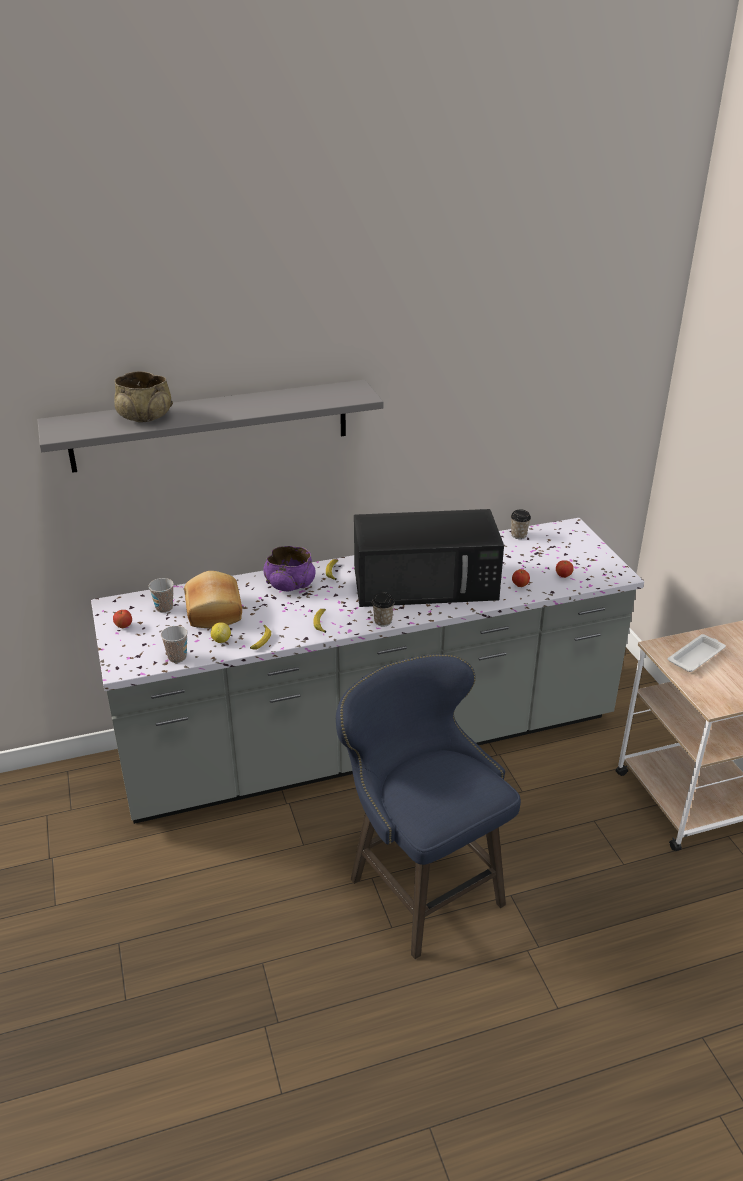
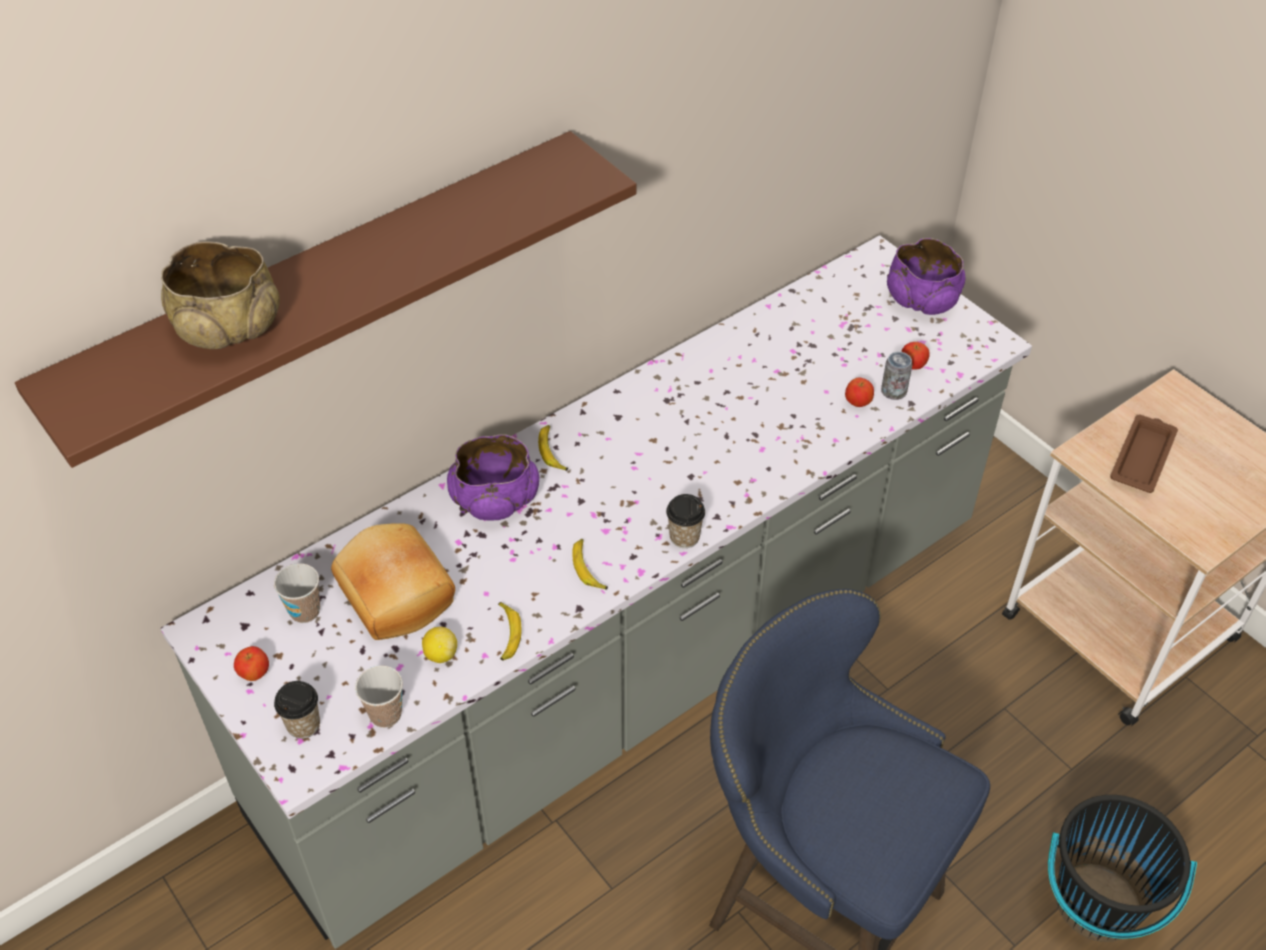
camera: 20 degrees left, 15 degrees up
(211, 425) = (325, 288): grey shelf -> brown shelf
(427, 583) = (714, 436): black microwave -> none
(519, 535) = (807, 296): cup -> cup (303, 725)
(544, 585) = (893, 391): none -> can
(587, 549) = (922, 299): none -> purple bowl
(605, 941) = (1096, 904): none -> black bucket
(696, 656) = (1142, 457): white tray -> brown tray

